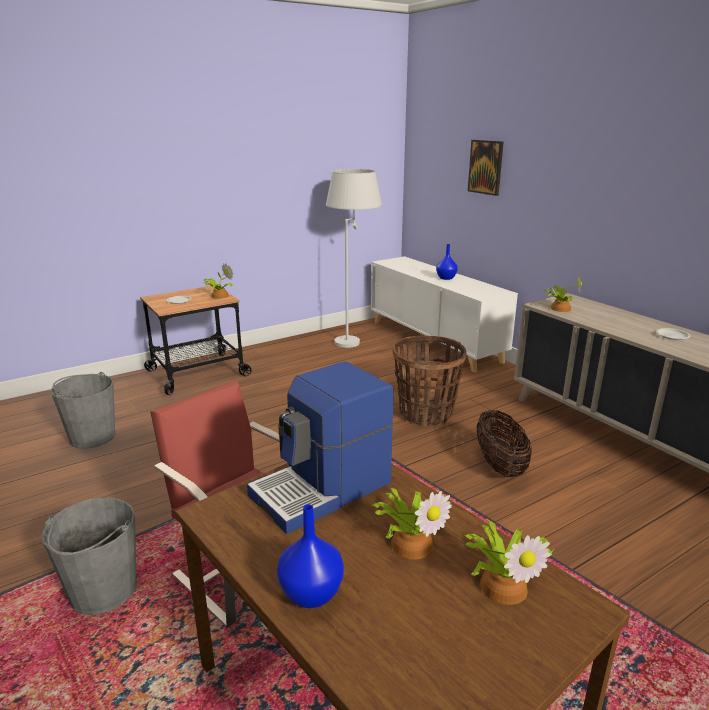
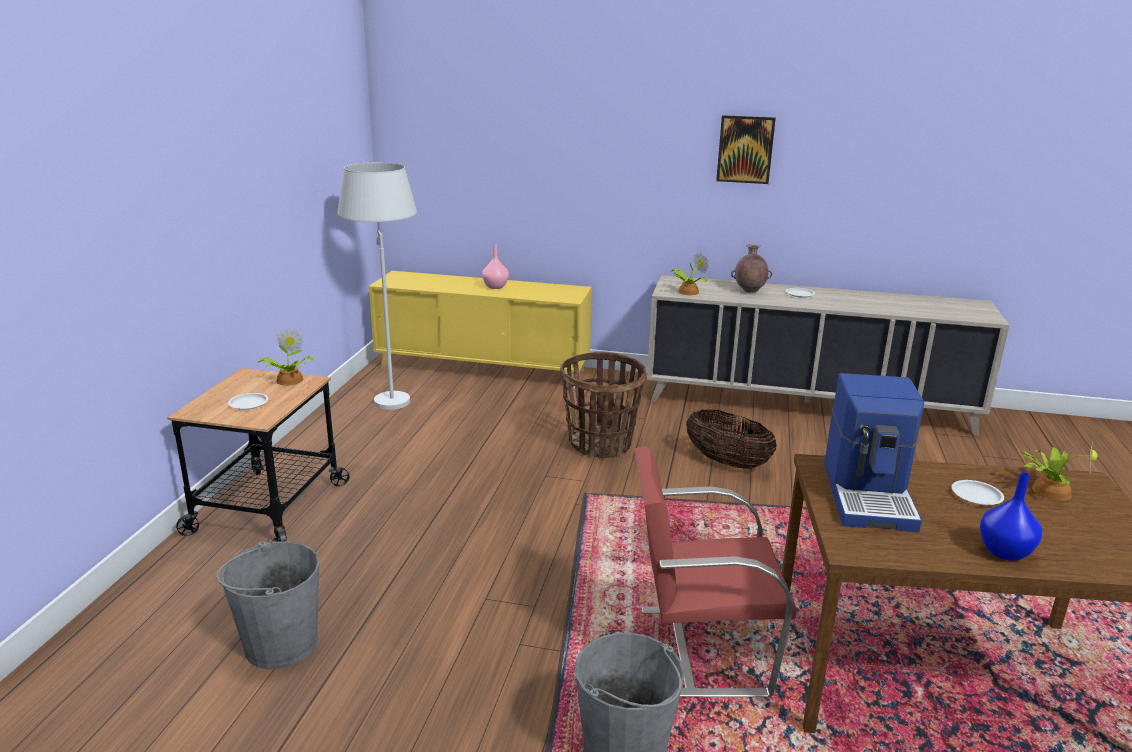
camera: 45 degrees left, 0 degrees up
(412, 542) = (976, 496): potted plant -> white plate
(434, 341) = (483, 368): white cabinet -> yellow cabinet
(446, 278) = (495, 287): blue vase -> pink vase
(486, 167) = (524, 146): picture -> picture (745, 149)
(623, 321) = (749, 291): none -> brown vase

